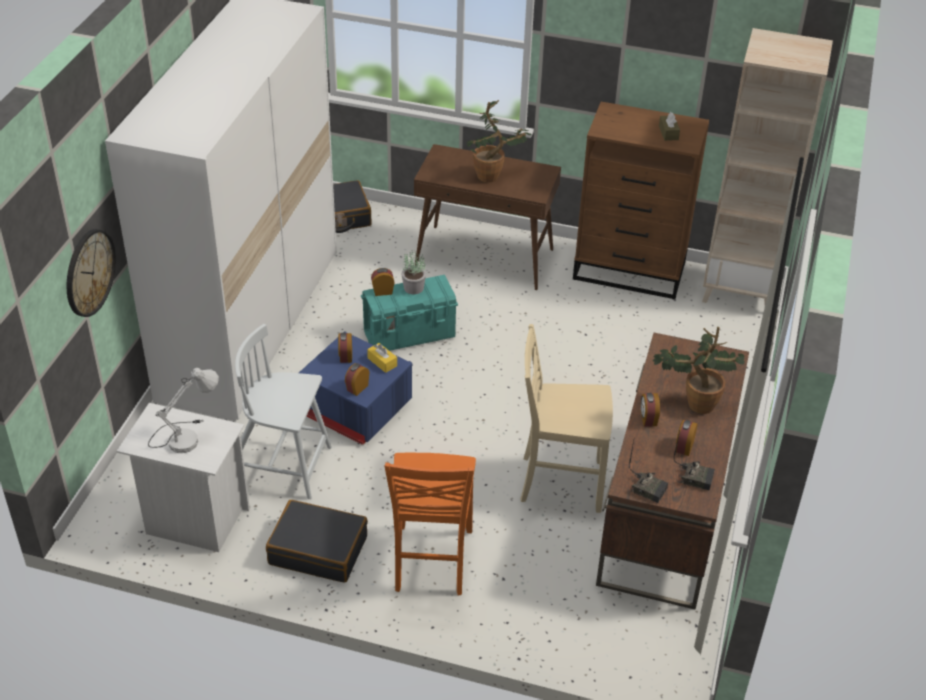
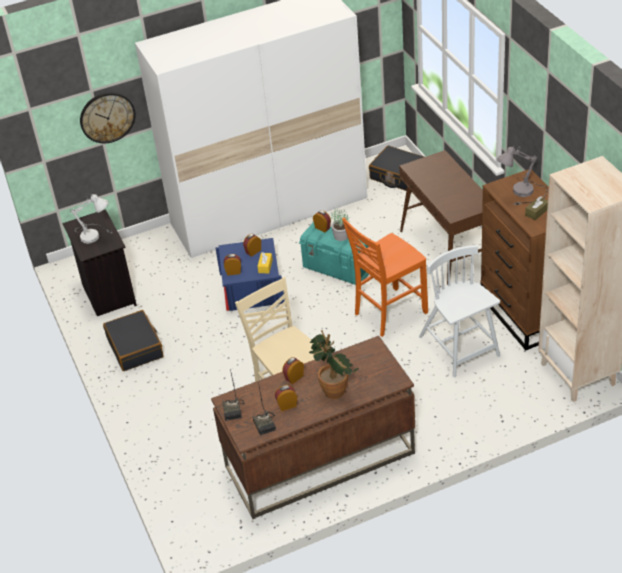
camera: 55 degrees right, 0 degrees up
(194, 521) = (108, 294): white nightstand -> black nightstand
(280, 465) = (178, 294): white chair -> white chair (459, 347)
(431, 561) = (172, 392): orange chair -> orange chair (388, 313)
(493, 176) = (447, 189): potted plant -> none
(634, 125) = (523, 195): none -> grey table lamp

